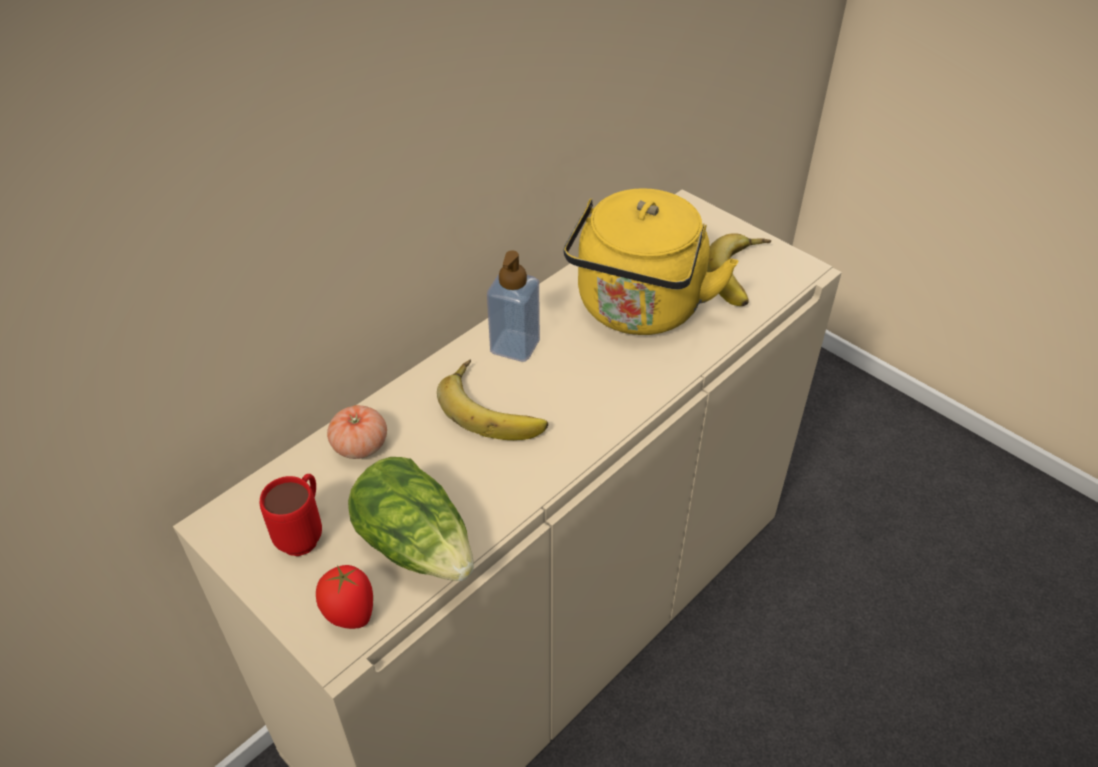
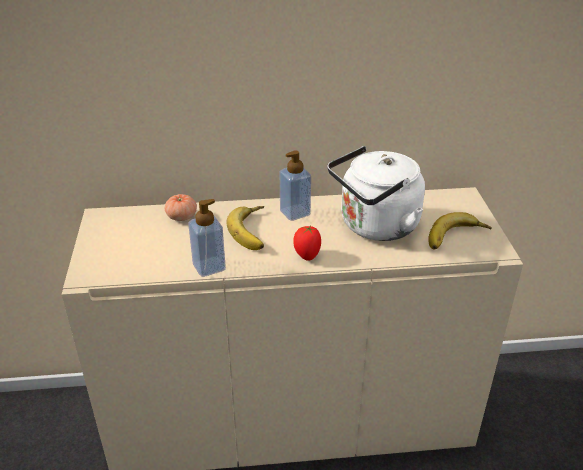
camera: 40 degrees right, 10 degrees down
(305, 533) = (122, 235): red mug -> none
(350, 614) = (101, 270): tomato -> tomato (307, 255)
(417, 544) = (156, 262): lettuce -> none
(503, 502) = (209, 267): none -> soap dispenser
(638, 310) = (375, 227): yellow kettle -> white kettle

